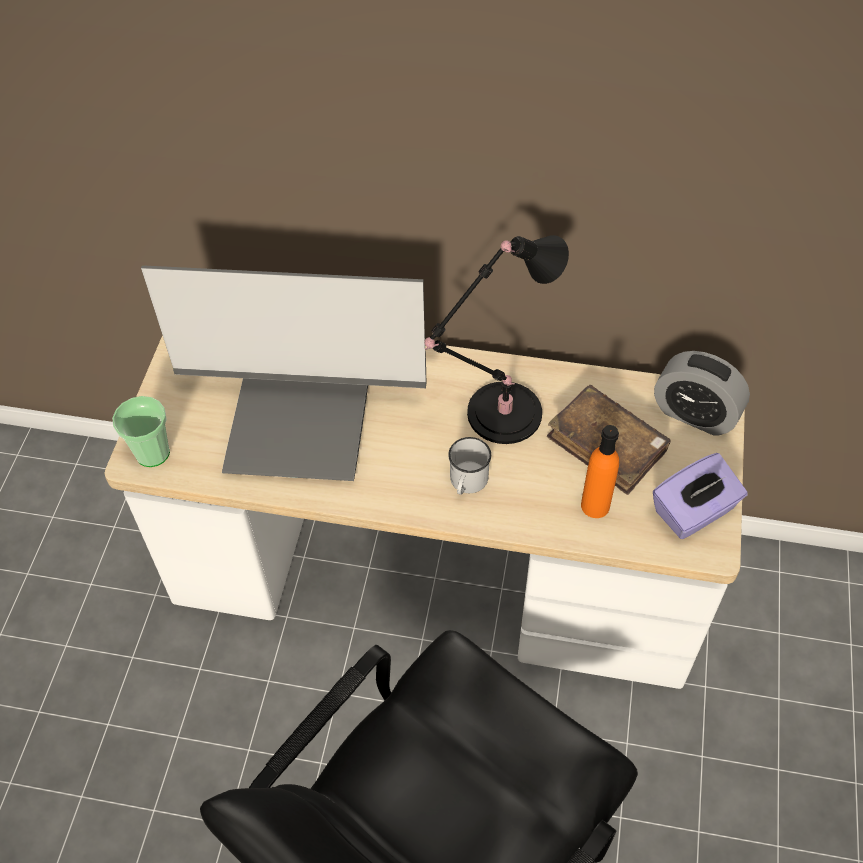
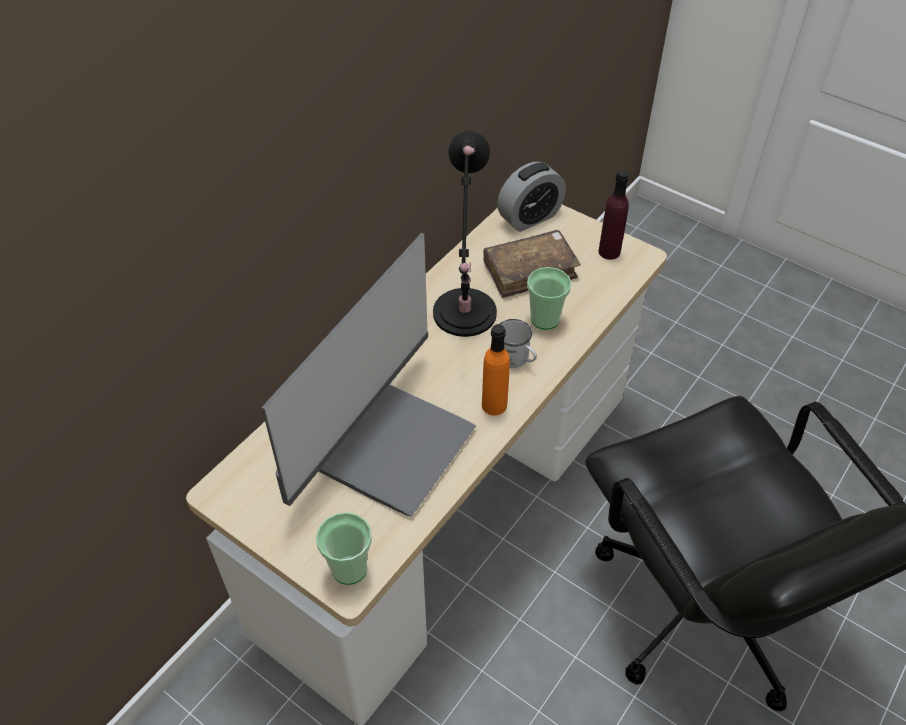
camera: 65 degrees left, 5 degrees down
(541, 487) = (545, 319): none -> cup
(595, 505) = (577, 297): orange bottle -> orange bottle (494, 405)
(694, 512) = (609, 252): purple tissue box -> purple bottle

